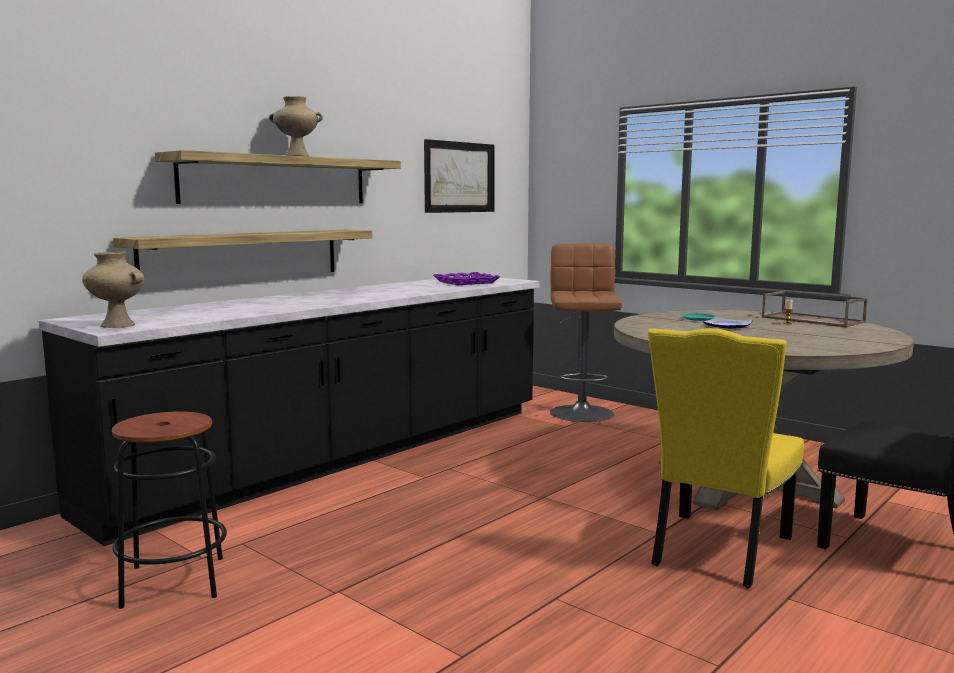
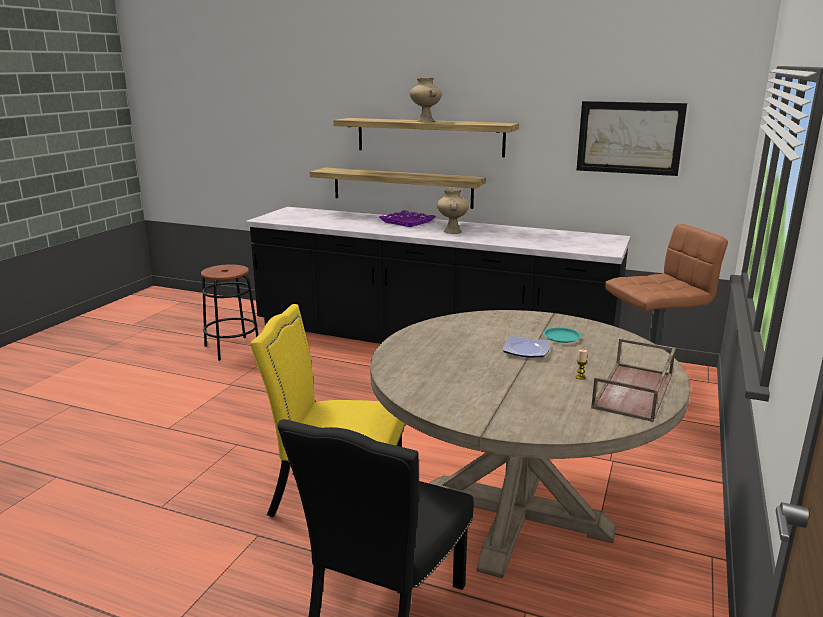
camera: 70 degrees right, 10 degrees up
(116, 325) = (274, 217): beige vase -> beige vase (452, 231)
(466, 282) = (562, 241): purple tray -> purple tray (407, 222)

